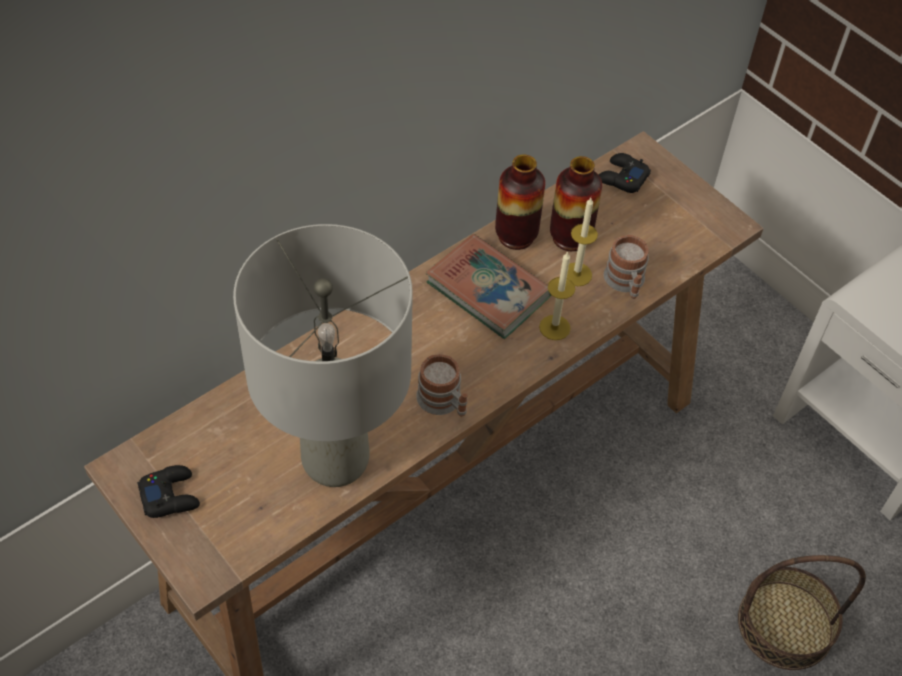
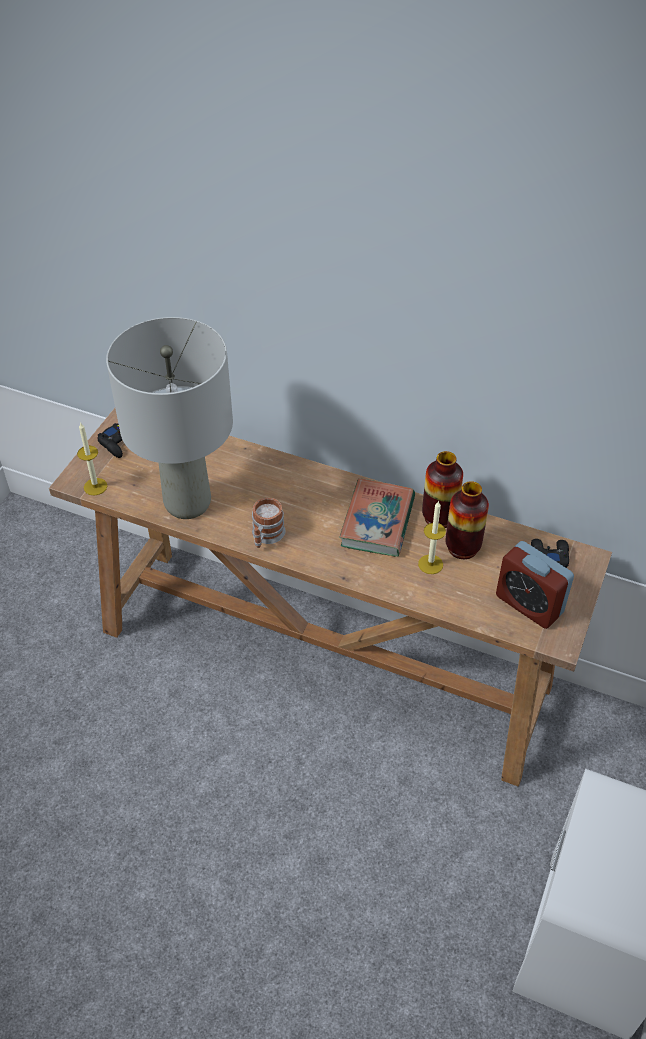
camera: 65 degrees right, 5 degrees down
(554, 327) = (371, 570): candle -> candle (95, 486)
(626, 283) = (445, 595): mug -> none
(674, 224) = (529, 604): none -> alarm clock
(785, 624) = (357, 935): basket -> none

